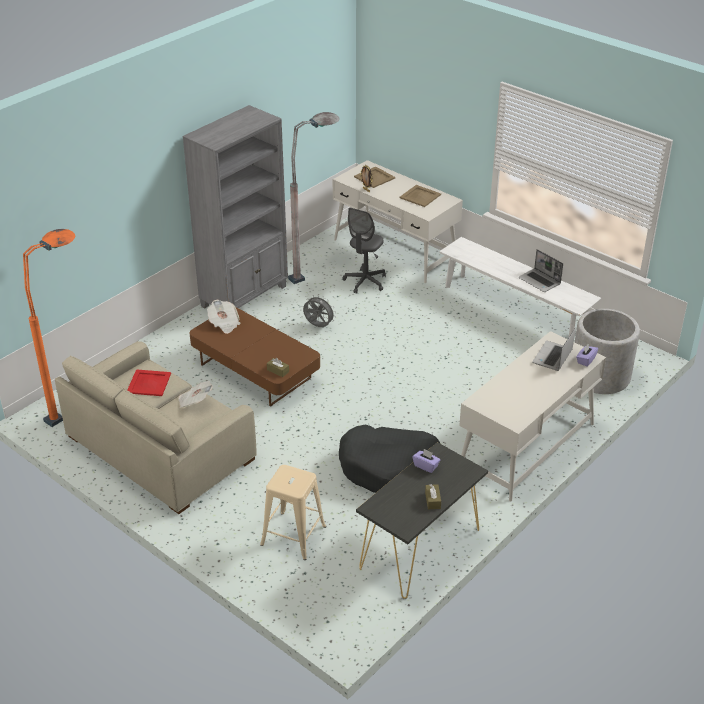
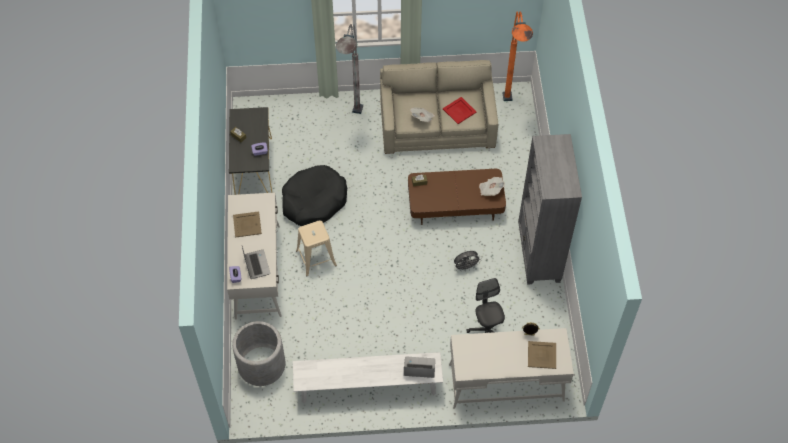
camera: 135 degrees right, 20 degrees up
(293, 535) = (318, 131): beige stool -> beige stool (316, 258)
(318, 272) = (525, 315): grey floor lamp -> grey floor lamp (352, 125)
(419, 196) = (487, 359): beige tray -> beige tray (247, 224)
(540, 281) = (346, 375): laptop -> laptop (419, 368)

